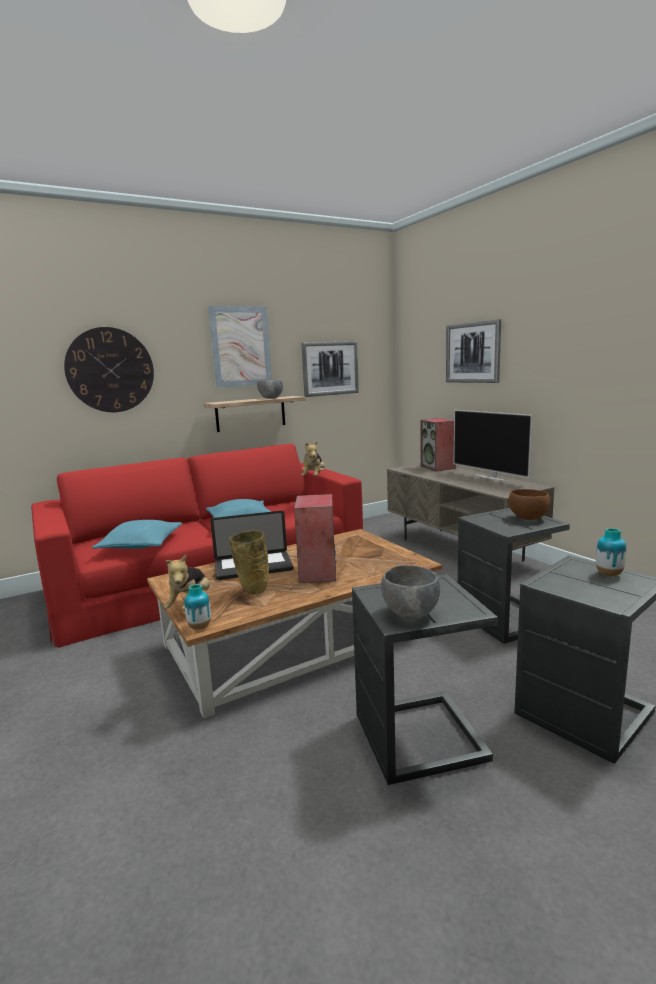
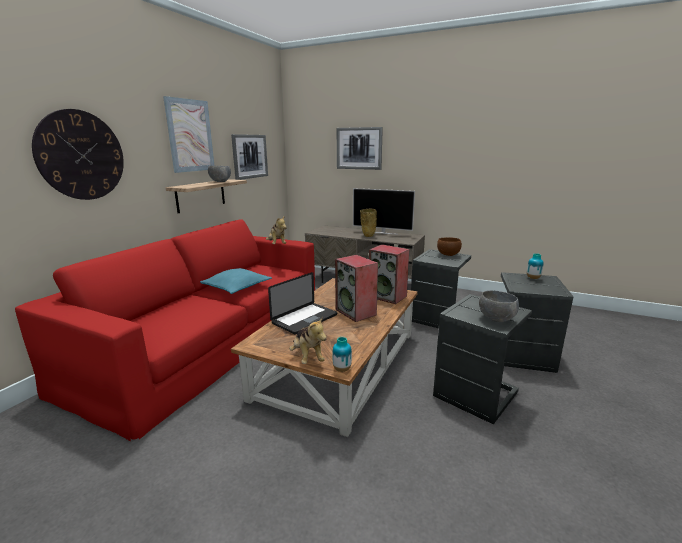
camera: 35 degrees left, 5 degrees up
(141, 544) = (179, 323): turquoise pillow -> none
(252, 591) = (335, 335): beige vase -> beige vase (367, 236)
(438, 467) = (337, 228): speaker -> speaker (388, 296)

